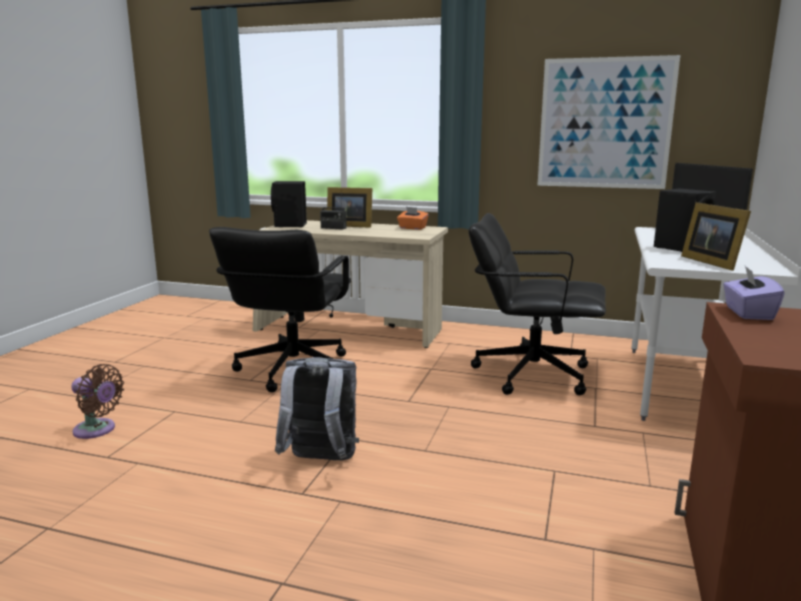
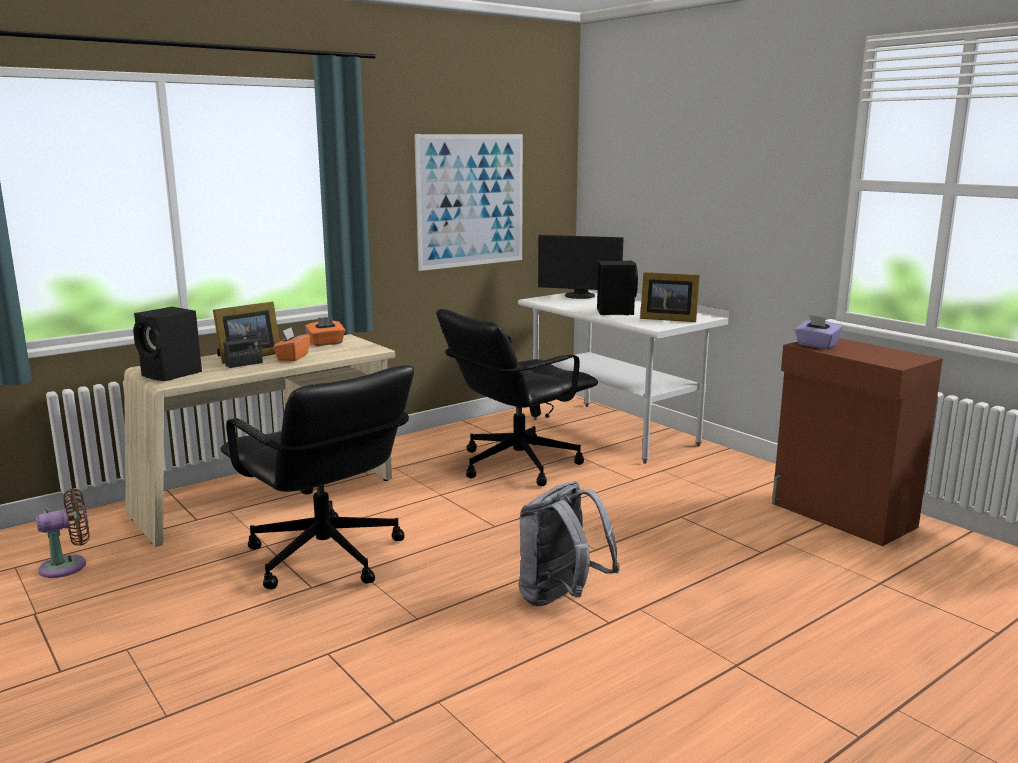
camera: 55 degrees left, 0 degrees up
(97, 430) = (303, 718): brown fan -> brown fan (68, 566)
(365, 230) = (292, 357): none -> orange tissue box

